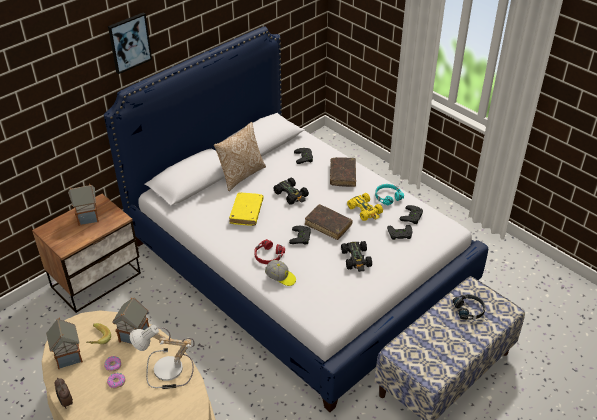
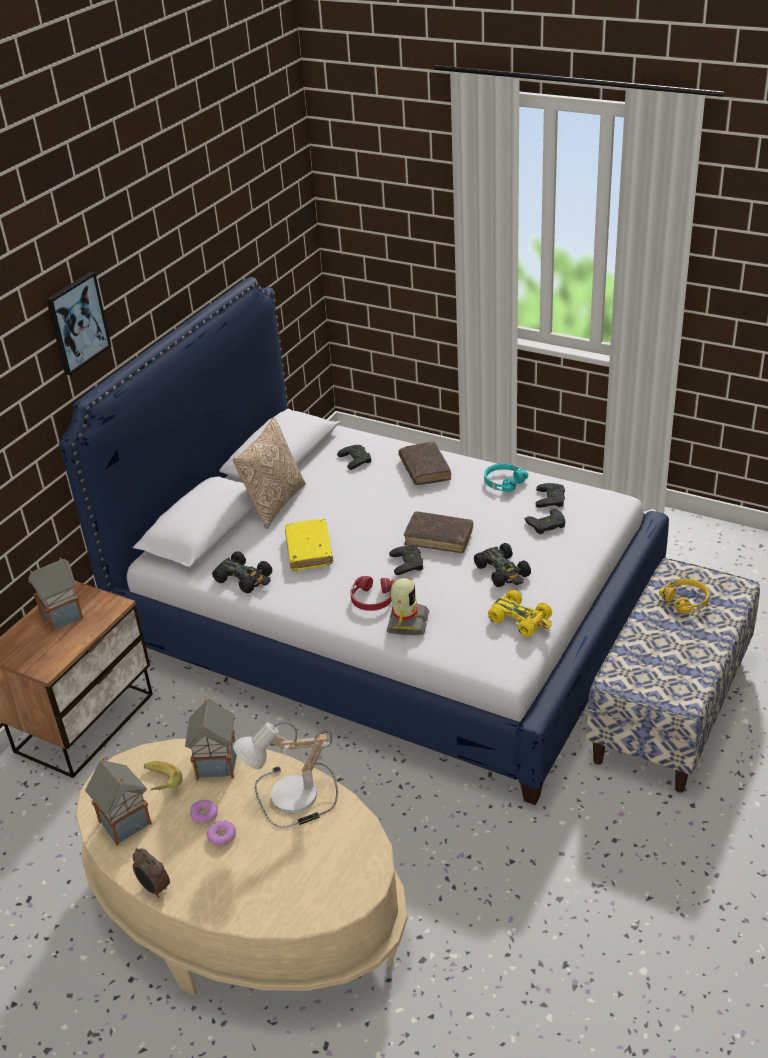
camera: 15 degrees left, 5 degrees down
(280, 277) = (406, 623): cap -> toy robot
(291, 194) = (363, 511): black toy car -> black toy car (244, 578)
(365, 210) = (481, 506): yellow toy car -> yellow toy car (521, 619)
(469, 310) = (686, 600): black headphones -> yellow headphones

